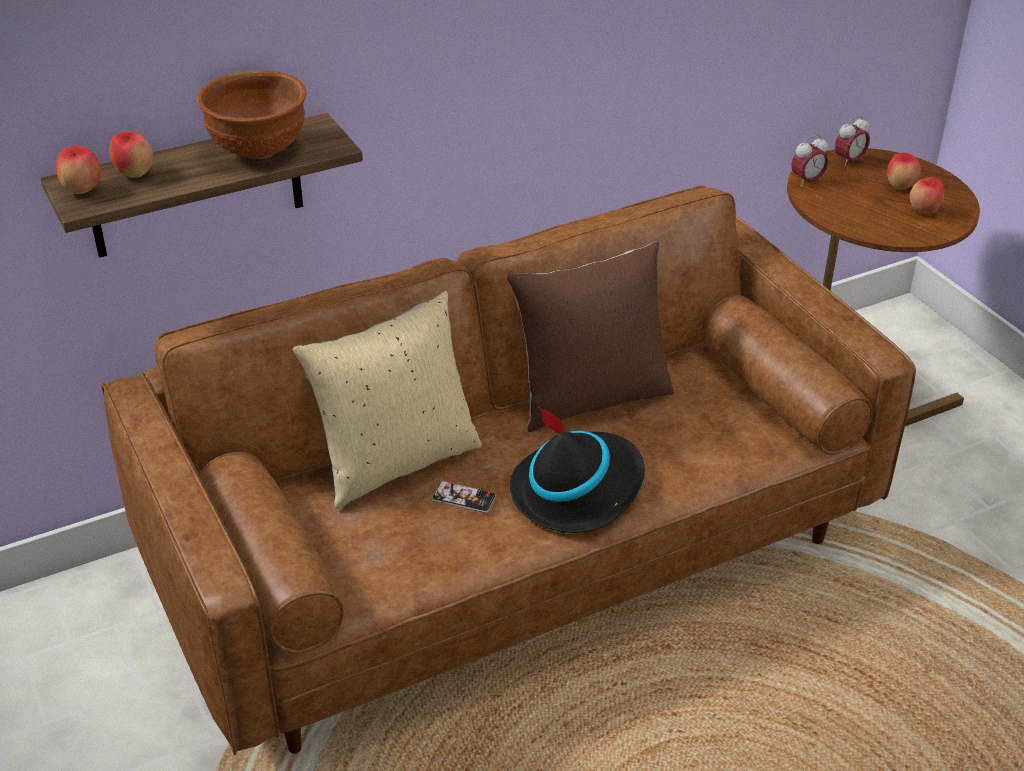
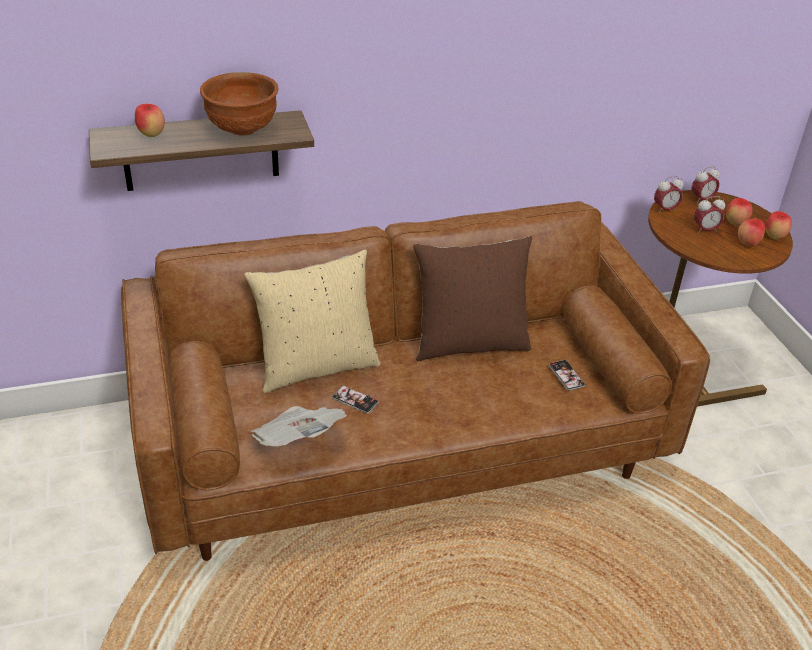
camera: 10 degrees right, 0 degrees up
(82, 190) = (112, 141): apple -> apple (774, 237)
(406, 566) = (298, 442): none -> newspaper
(577, 489) = (438, 407): black hat -> none
(730, 420) = (566, 375): none -> phone
(866, 201) = (705, 230): none -> alarm clock

